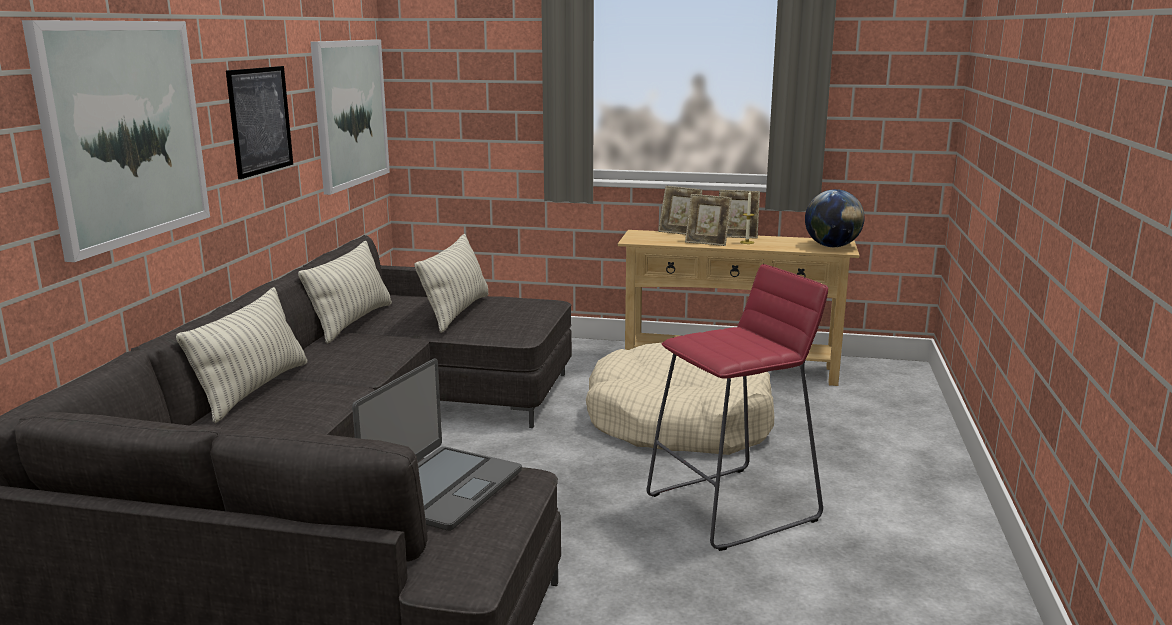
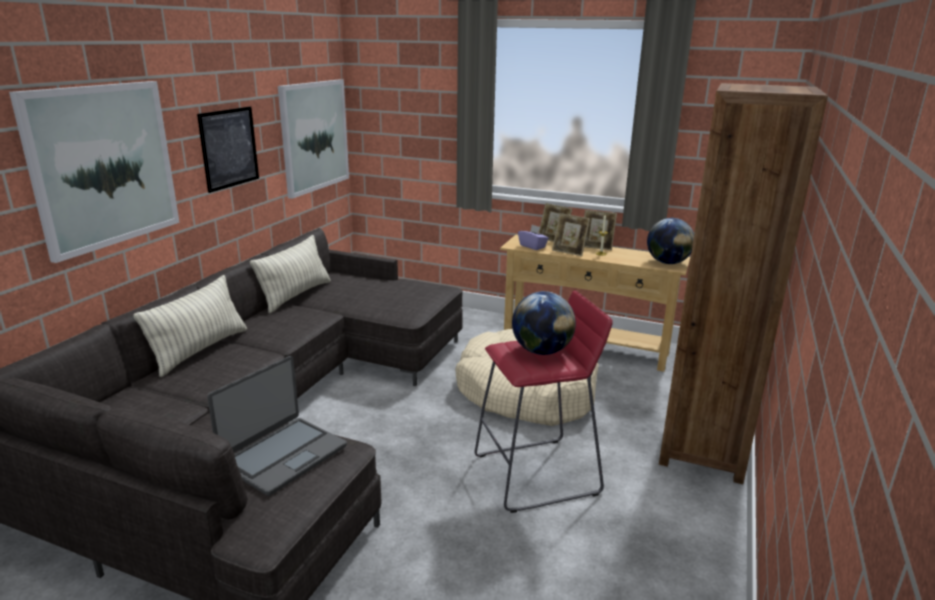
camera: 10 degrees right, 5 degrees up
(456, 312) = (373, 293): pillow -> none
(658, 240) = (532, 246): none -> purple tissue box
(736, 339) = (541, 351): none -> globe
(919, 460) = (703, 448): none -> brown bookcase

